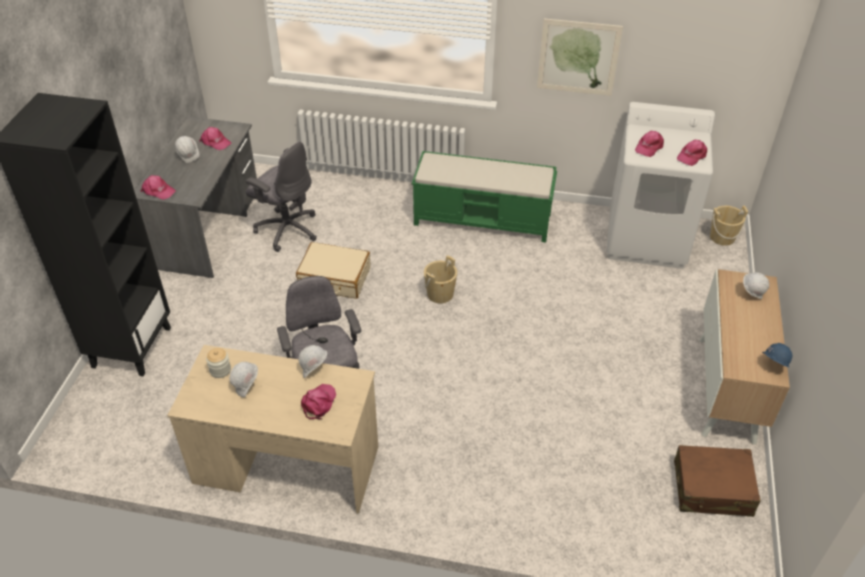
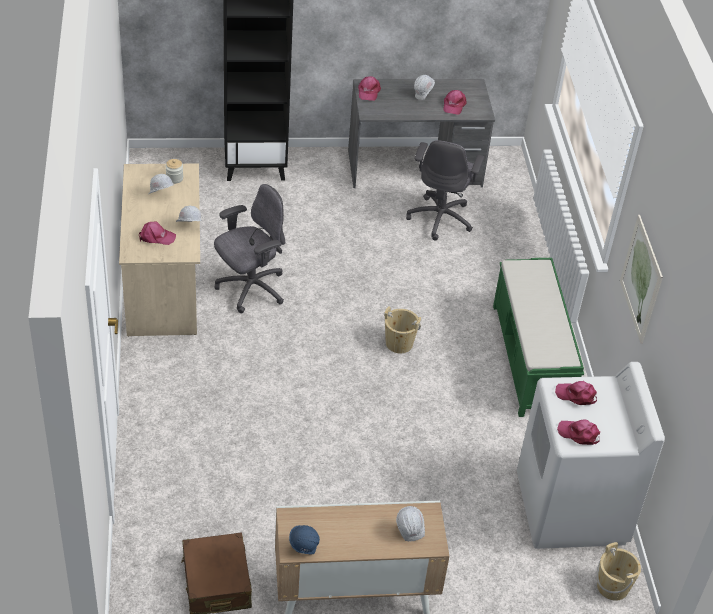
camera: 70 degrees right, 0 degrees up
(334, 278) = (388, 265): beige suitcase -> none

